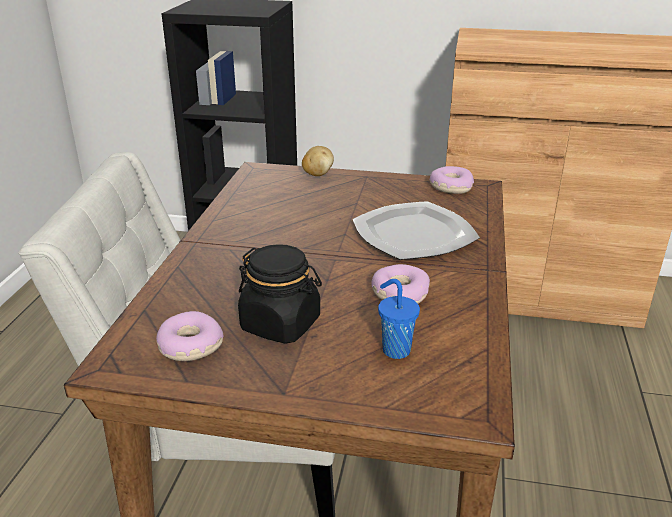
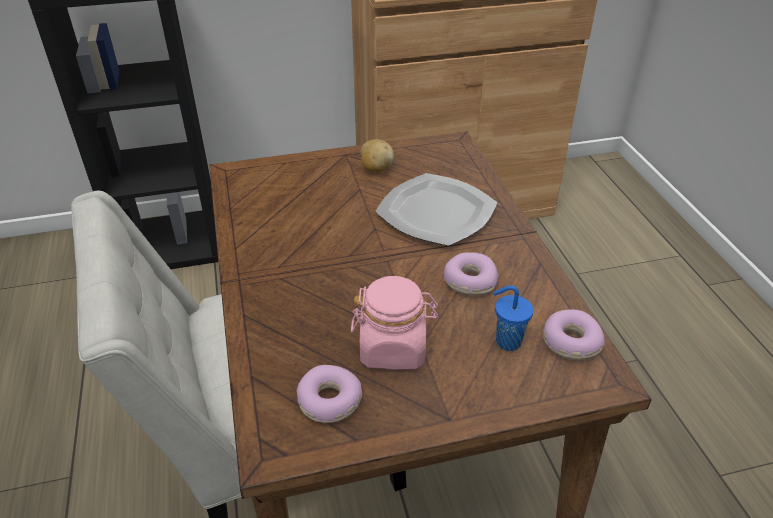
camera: 25 degrees left, 10 degrees up
(281, 324) = (393, 348): black jar -> pink jar
(317, 174) = (297, 163): potato -> potato (376, 169)
(450, 187) = (430, 149): donut -> donut (570, 342)

